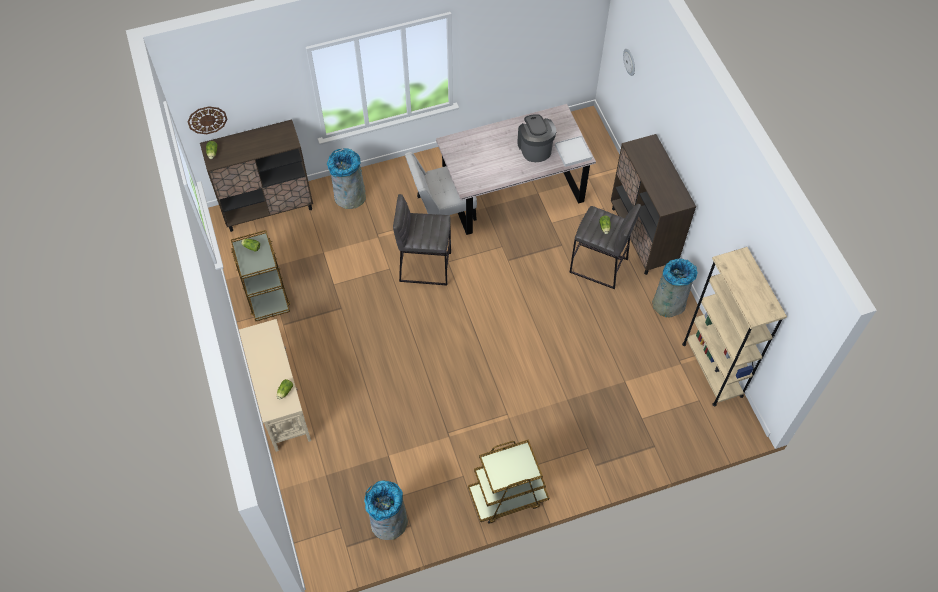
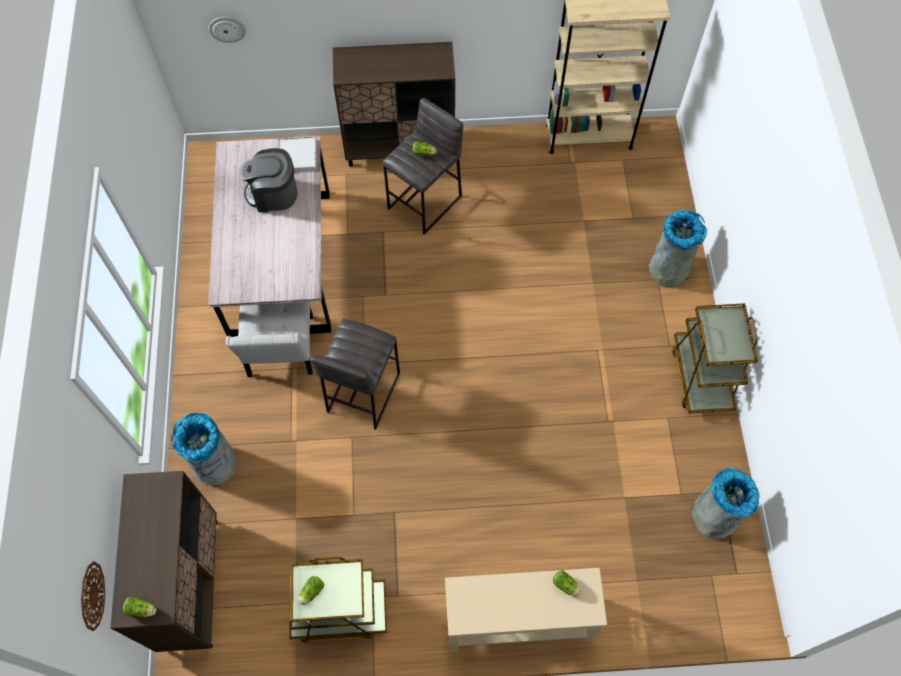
camera: 75 degrees left, 5 degrees up
(669, 303) = (497, 149): grey trash can -> grey trash can (668, 269)

